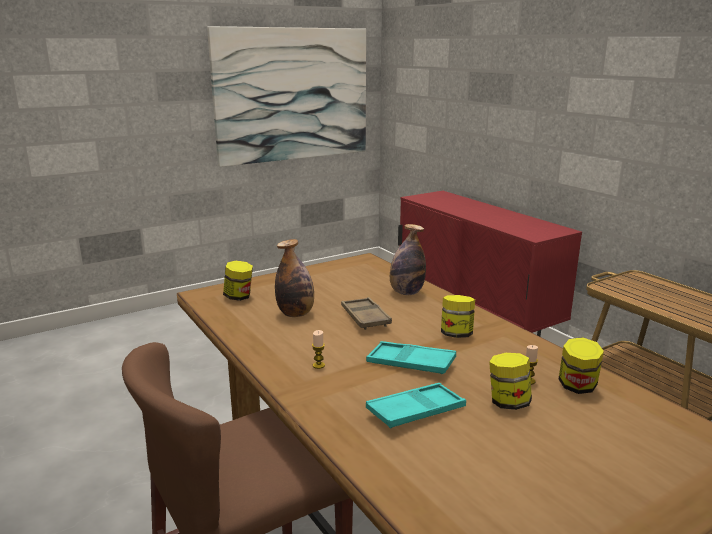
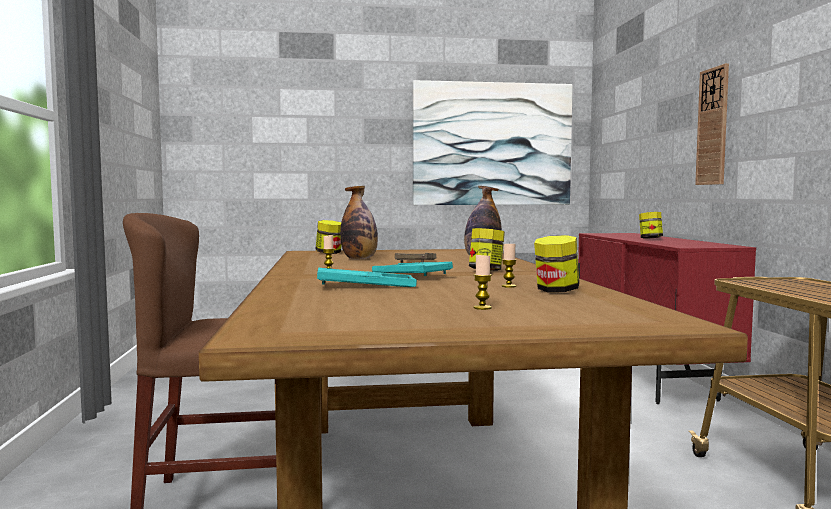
camera: 25 degrees right, 15 degrees down
(508, 402) = (463, 290): jar -> jar (650, 238)
(537, 113) = (713, 126): none -> wall clock
(583, 454) = (482, 308): none -> candle

